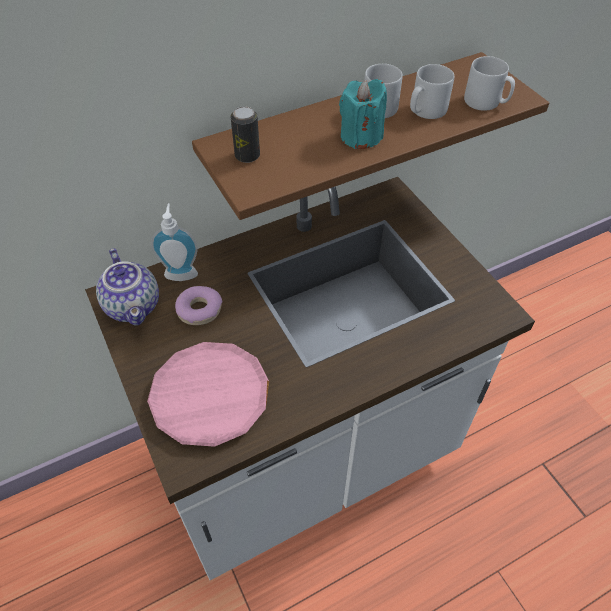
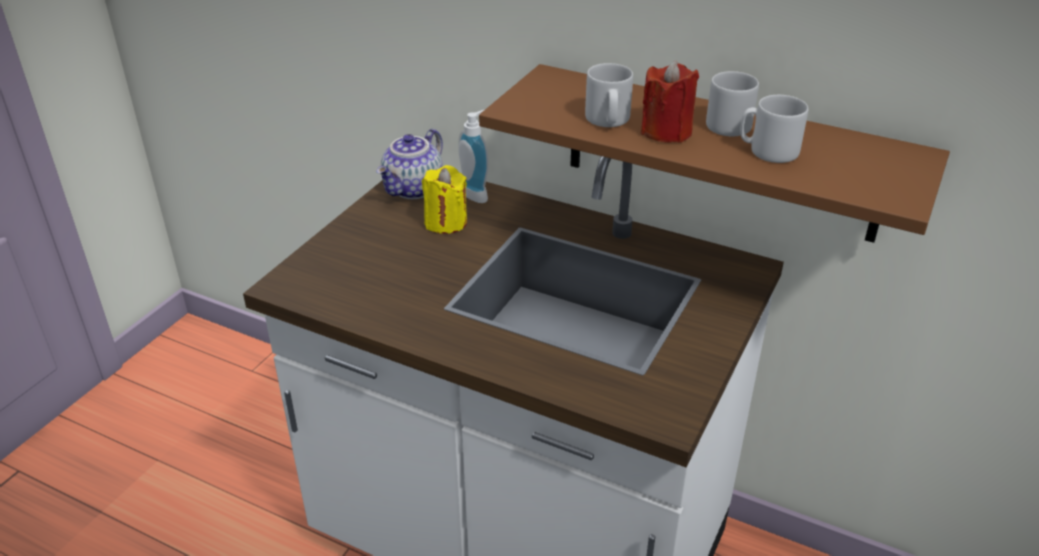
camera: 55 degrees right, 15 degrees down
(200, 310) = (445, 222): donut -> yellow candle
(210, 396) = (358, 270): pink plate -> none
(247, 156) = (554, 91): can -> none
(361, 136) = (666, 131): turquoise candle -> red candle
(486, 102) = (848, 180): grey mug -> grey mug (608, 120)

